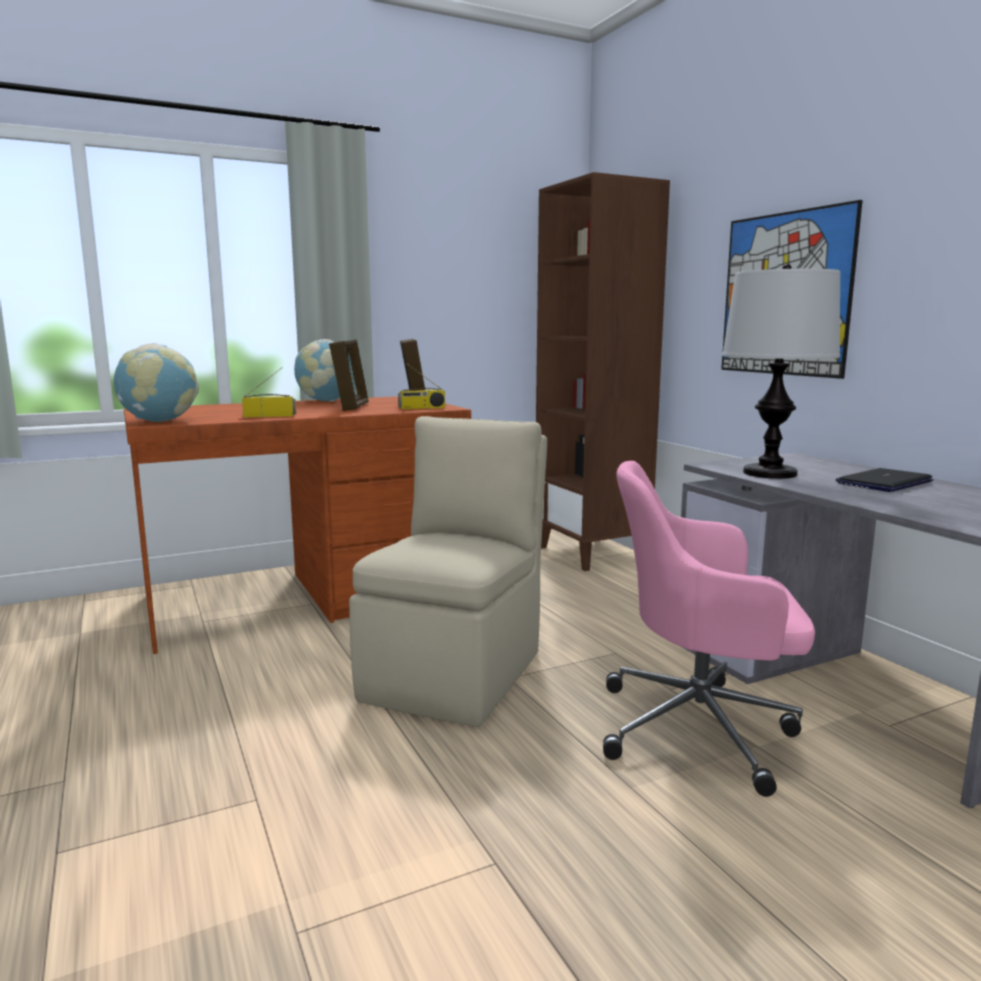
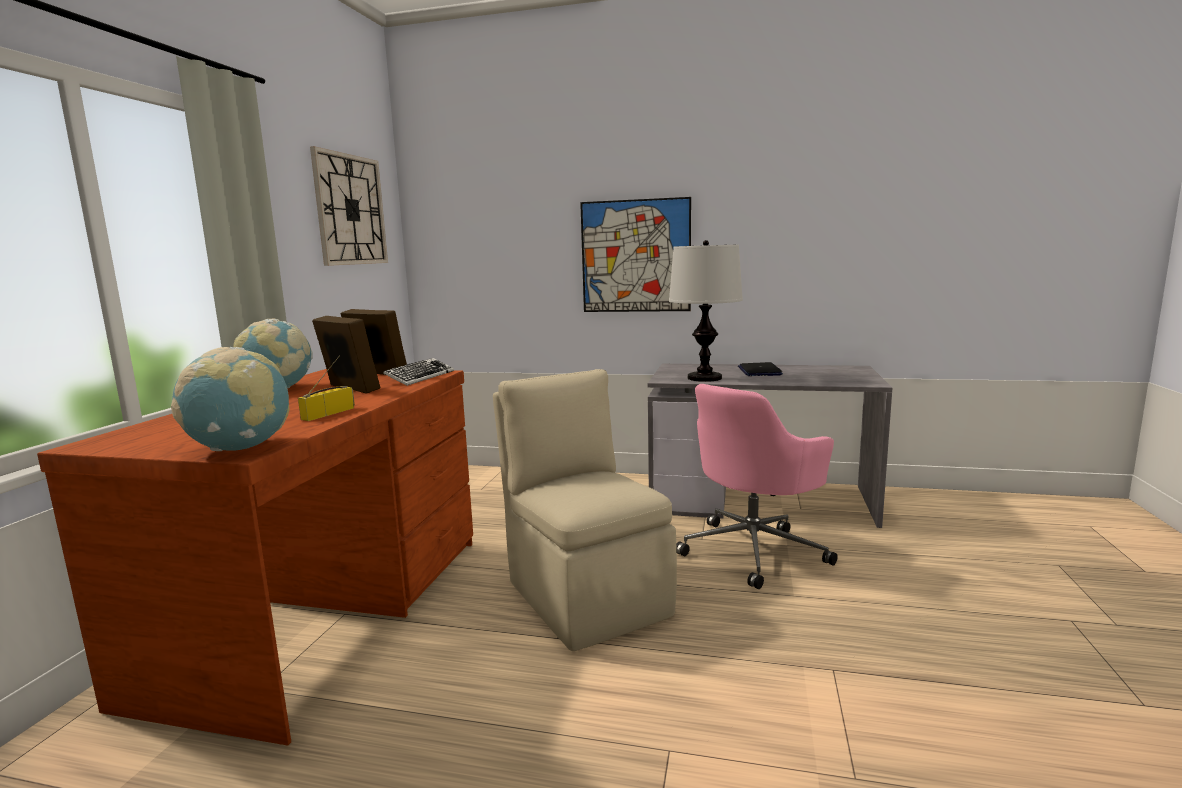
camera: 50 degrees left, 0 degrees up
(421, 408) = (420, 377): radio -> keyboard
(500, 245) = (350, 210): none -> wall clock
(592, 553) = (481, 479): brown bookcase -> none

